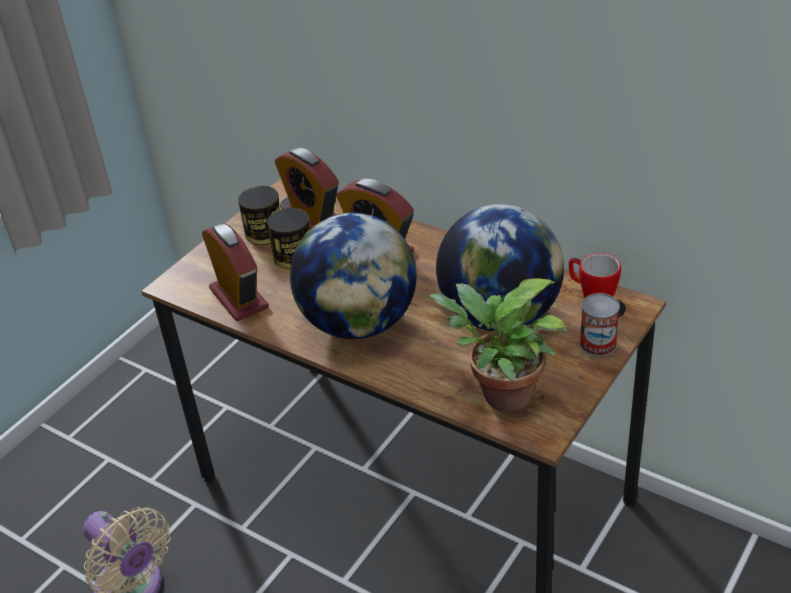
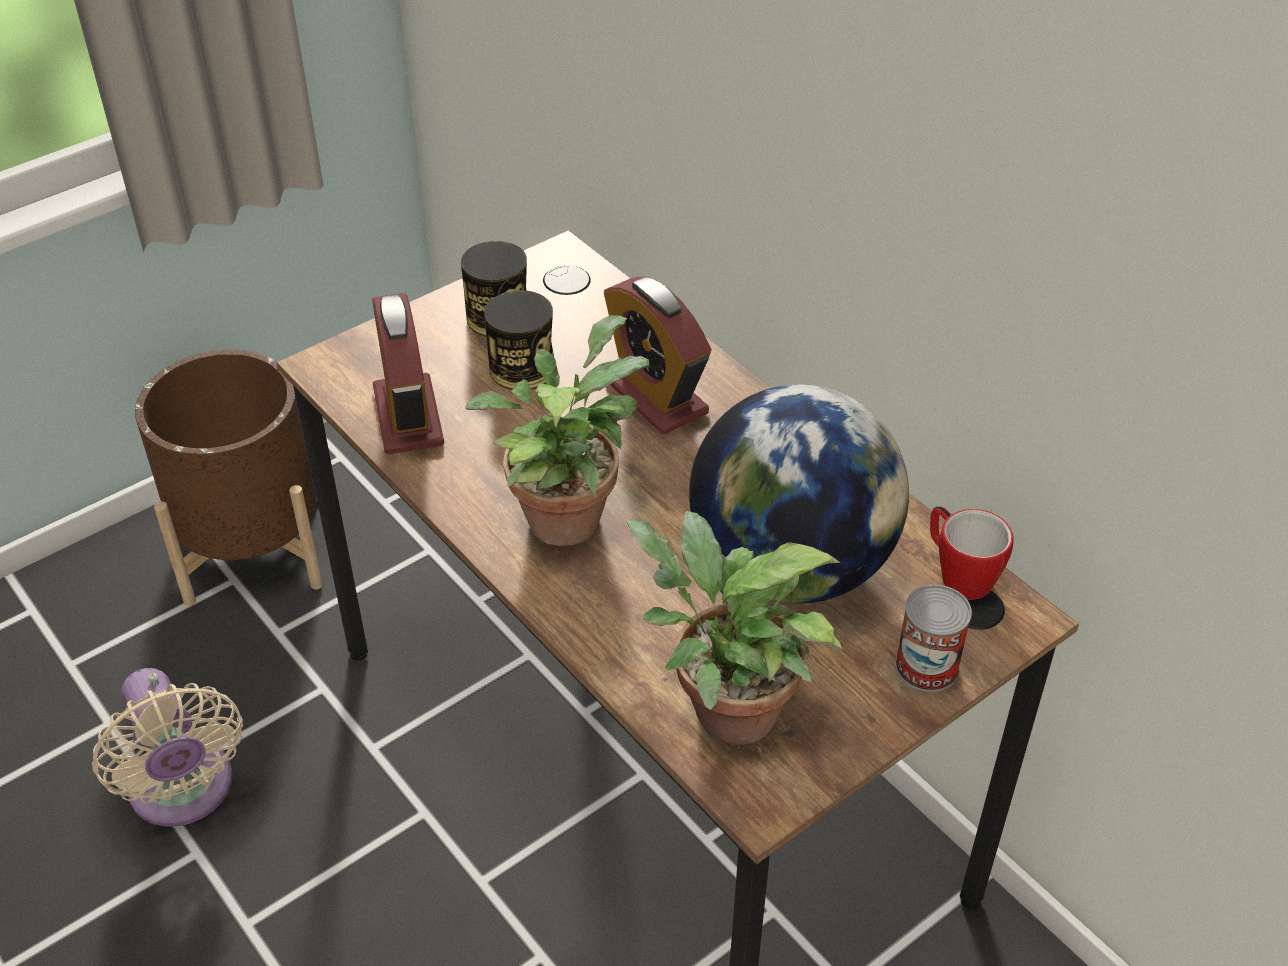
camera: 15 degrees right, 5 degrees up
(113, 437) = (253, 548): none -> brown planter
(313, 218) = (581, 313): alarm clock -> none
(359, 323) = (565, 513): globe -> potted plant

